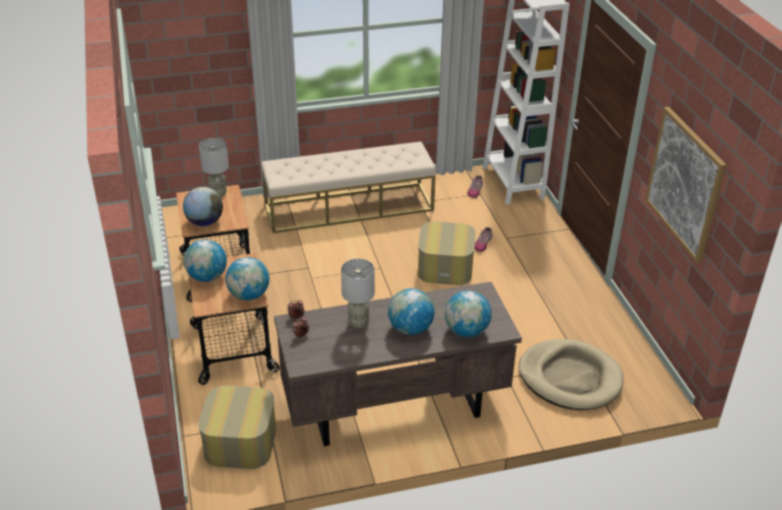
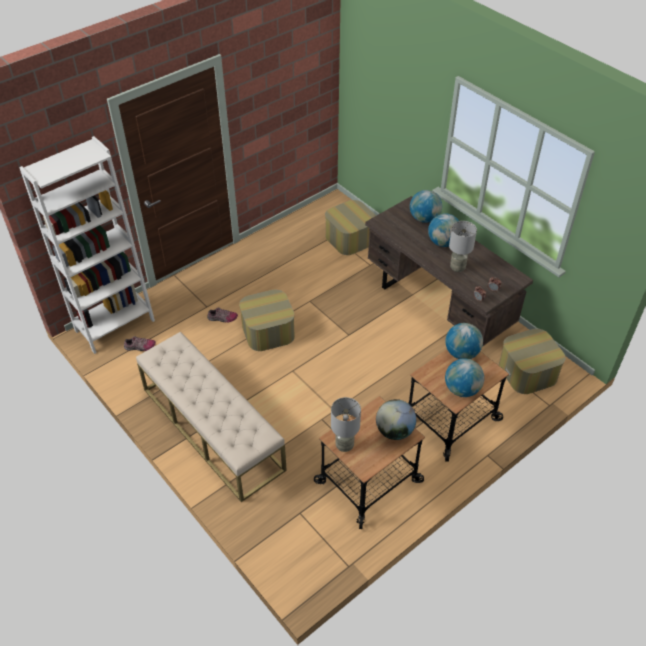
camera: 115 degrees left, 10 degrees up
(570, 378) = (350, 238): beige dog bed -> ottoman
(685, 183) = (288, 95): picture -> none

